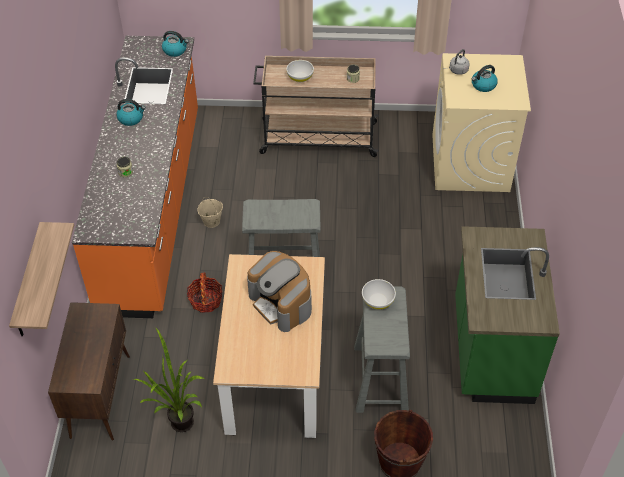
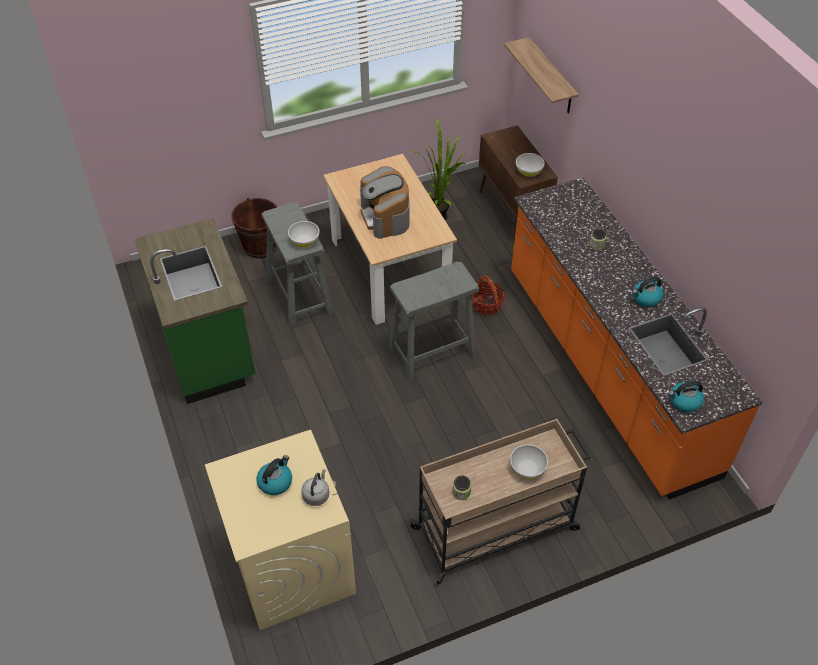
camera: 155 degrees right, 0 degrees up
(92, 320) = (528, 171): none -> white bowl
(211, 221) = (538, 377): beige bucket -> none
(281, 303) = (385, 217): coffee machine -> coffee machine turned 135 degrees counterclockwise

